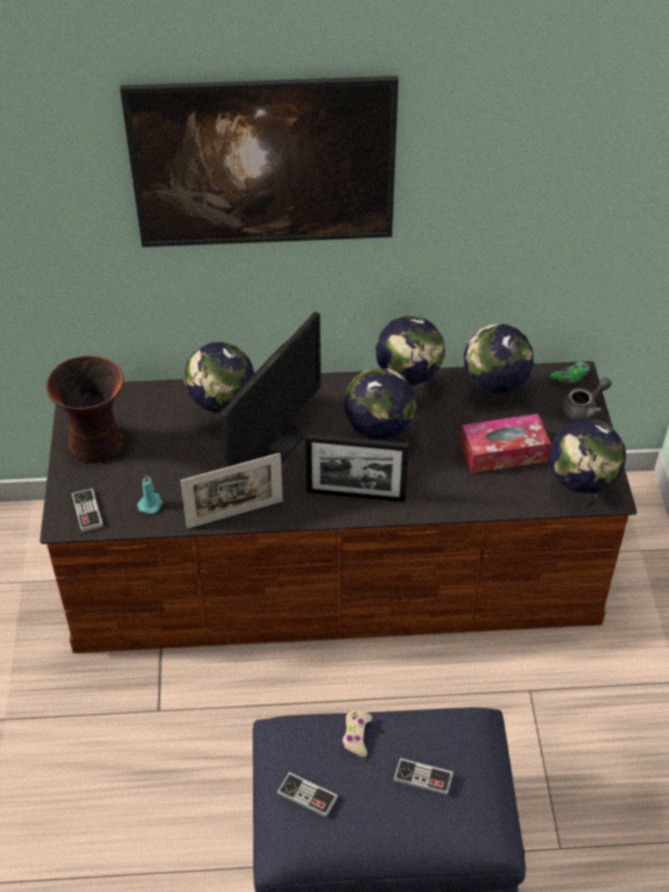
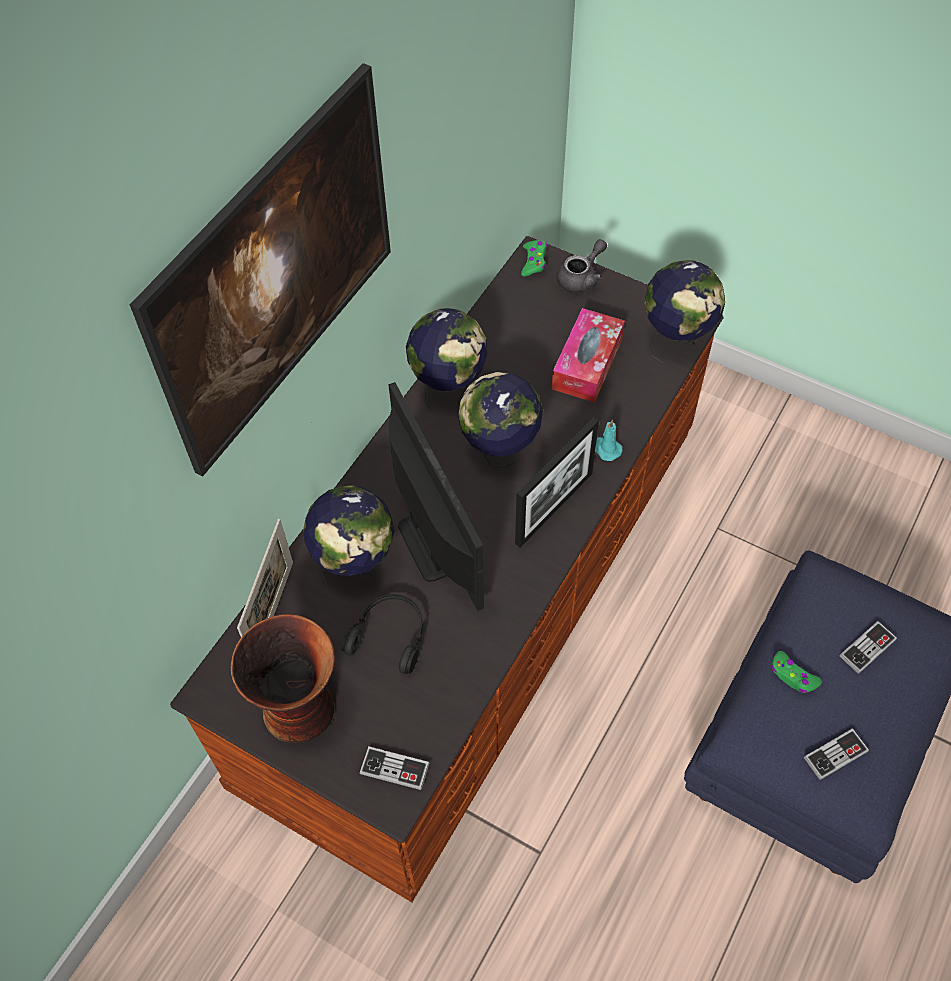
camera: 55 degrees left, 10 degrees up
(151, 504) = (430, 698): turquoise candle -> turquoise candle (606, 449)
(182, 460) = (390, 635): none -> black headphones
(235, 514) = (503, 626): picture frame -> picture frame (273, 613)
(356, 736) = (793, 676): beige game controller -> green game controller
(493, 397) = (513, 331): globe -> none
(583, 410) = (581, 278): grey teapot -> grey teapot turned 45 degrees clockwise

